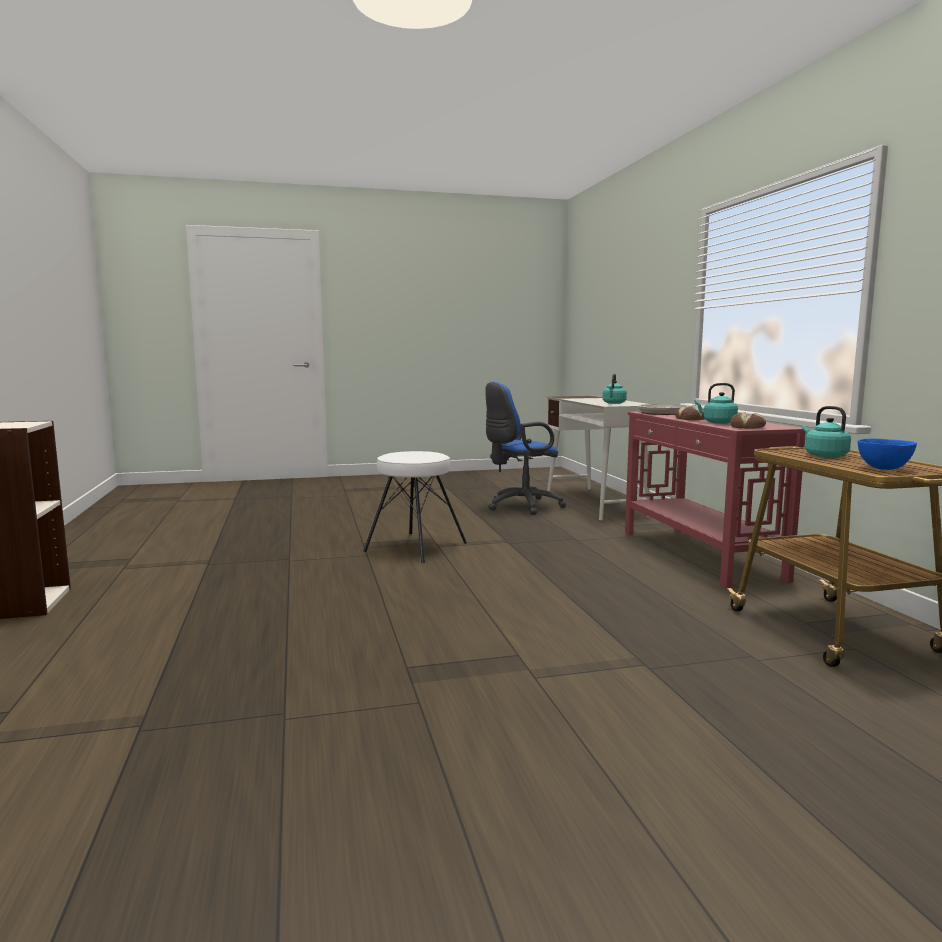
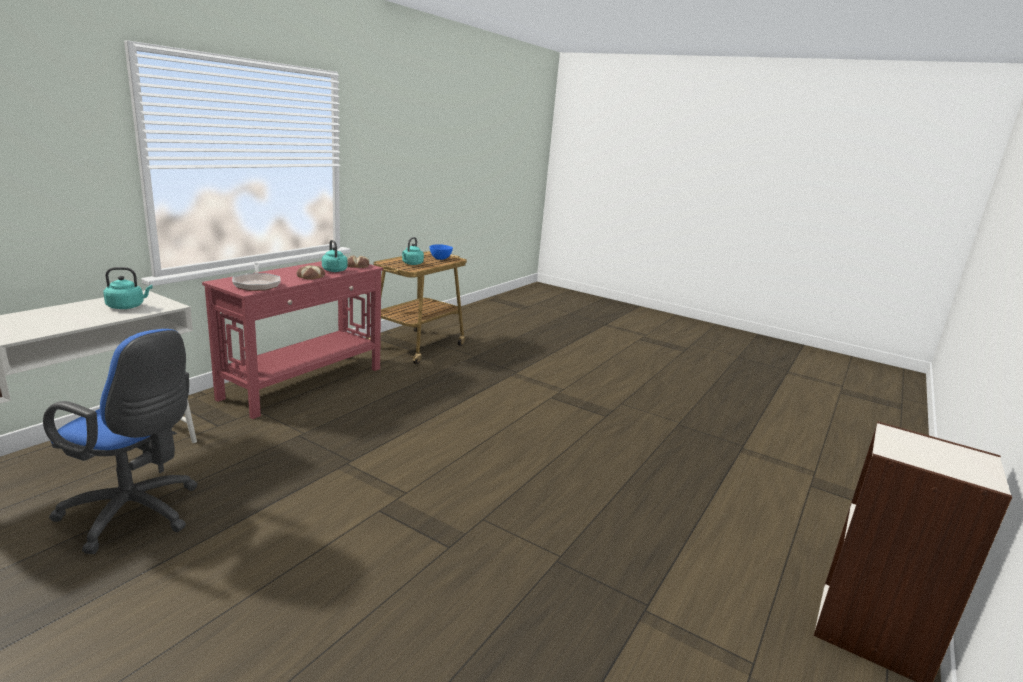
camera: 135 degrees left, 10 degrees up
(415, 547) = (423, 505): white stool -> none

